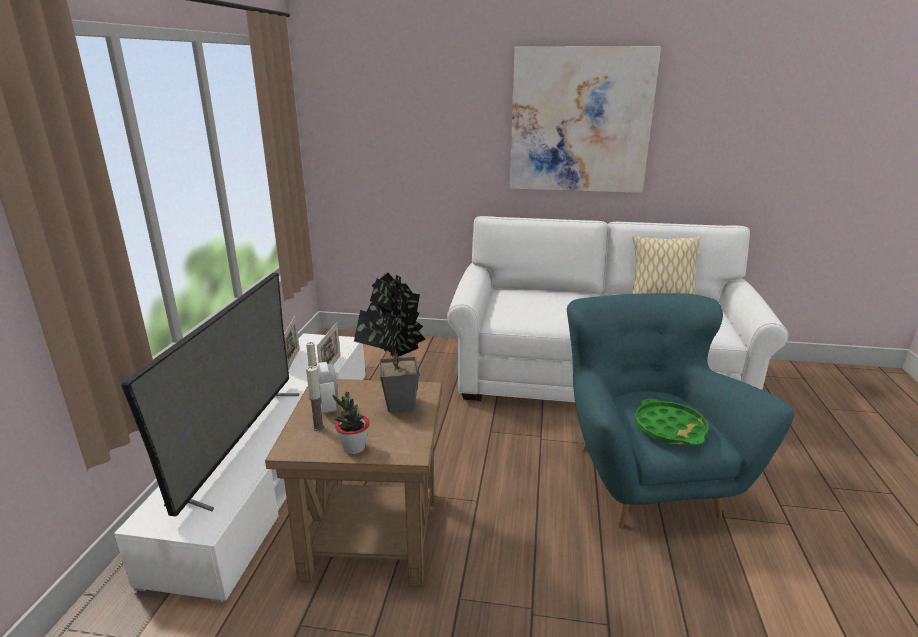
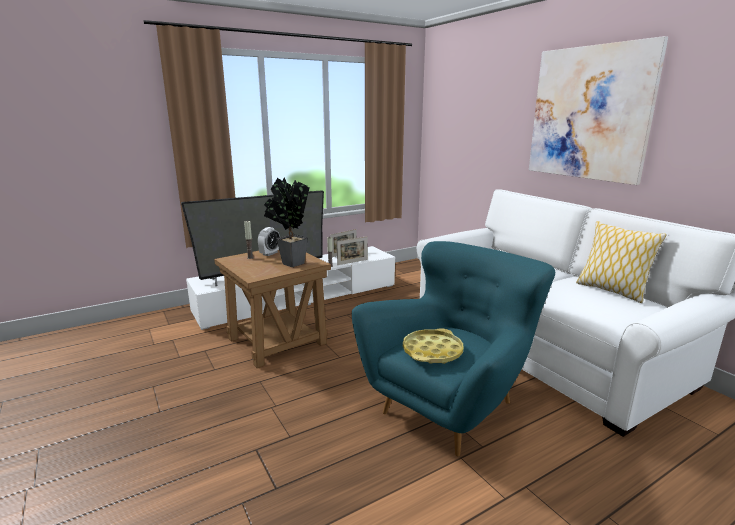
camera: 50 degrees right, 5 degrees down
(354, 448) = (243, 267): potted plant -> none
(669, 428) = (432, 351): green tray -> yellow tray

